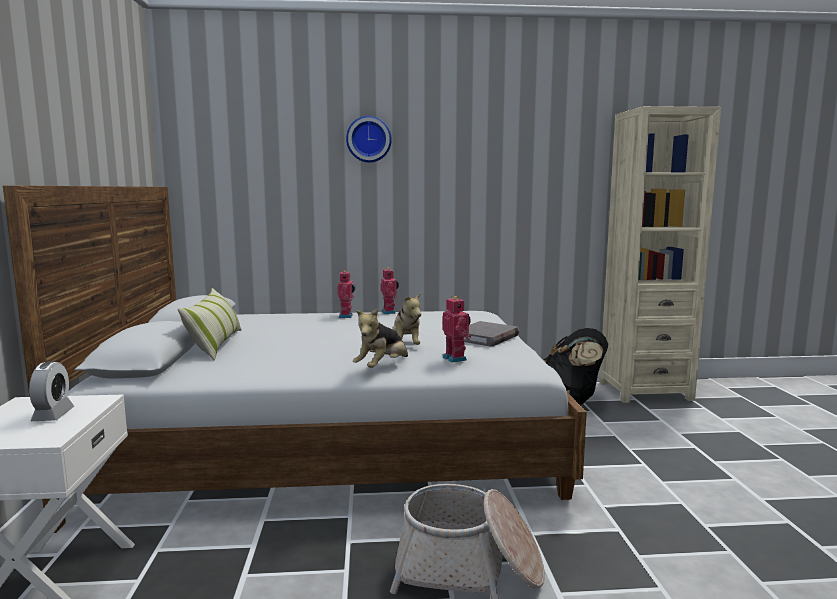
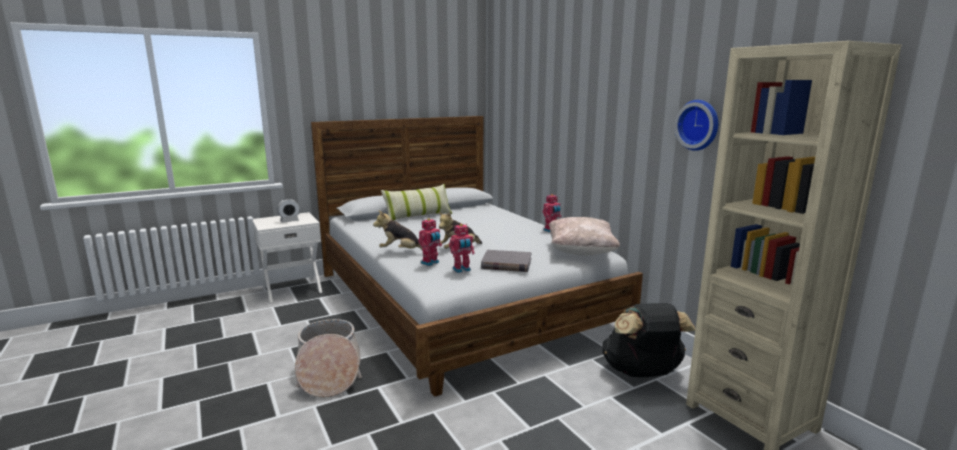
camera: 65 degrees right, 5 degrees up
(347, 316) = (521, 224): toy robot -> toy robot (462, 270)
(368, 139) = (573, 84): wall clock -> wall clock (699, 125)
(474, 315) = (581, 252): none -> beige pillow

